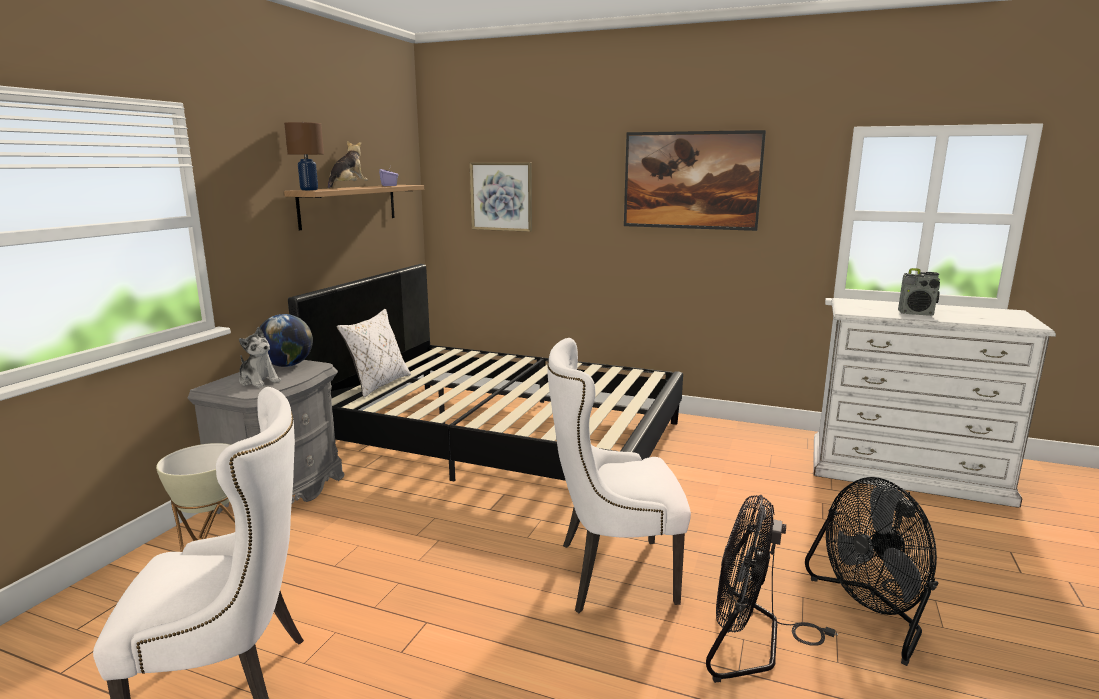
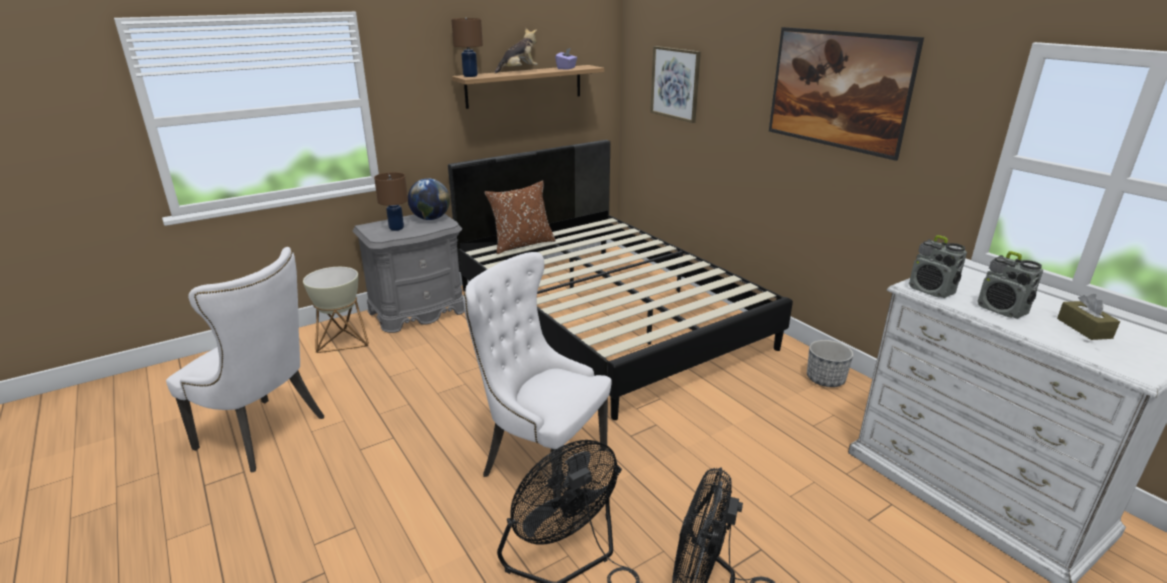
camera: 35 degrees right, 10 degrees up
(259, 381) = (397, 228): plush toy -> brown table lamp
(378, 384) = (522, 244): white pillow -> brown pillow
(734, 433) = (825, 380): none -> planter
(863, 312) = (931, 291): none -> radio
(967, 313) = (1084, 328): none -> brown tissue box

